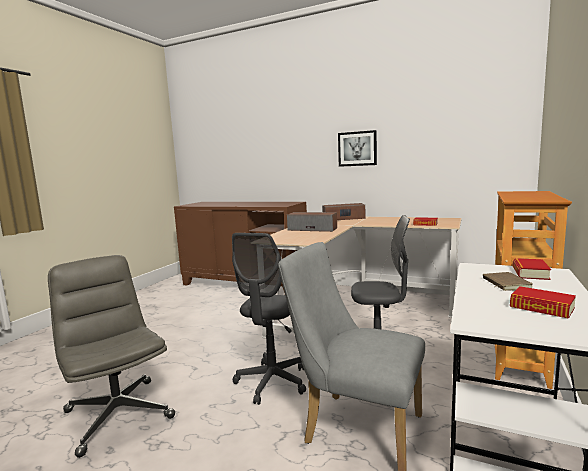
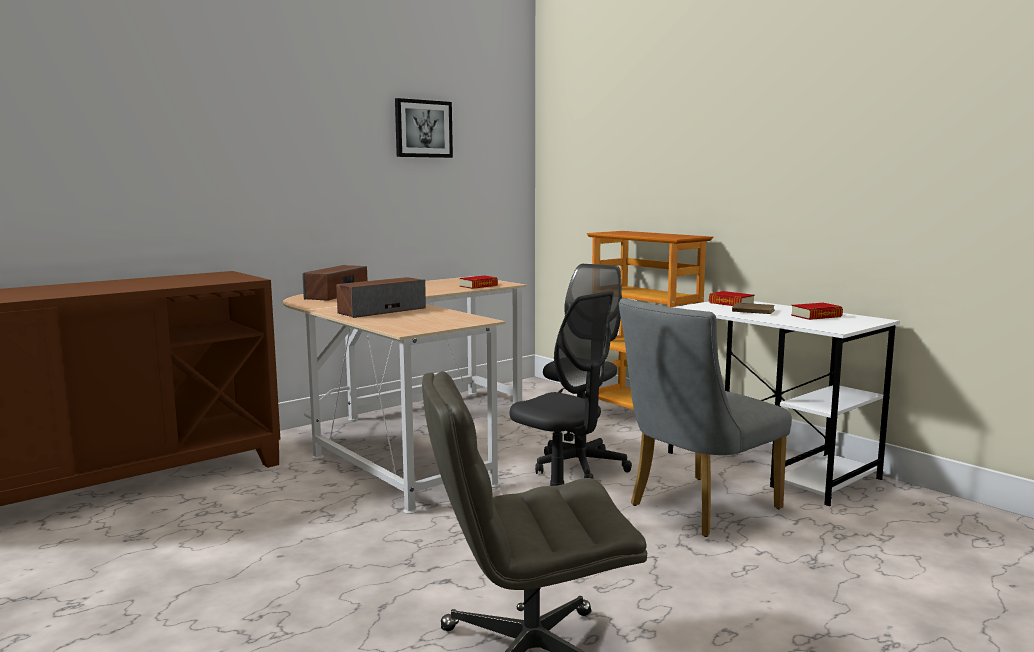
camera: 65 degrees left, 0 degrees up
(357, 148) = (324, 168): picture -> picture (423, 129)

